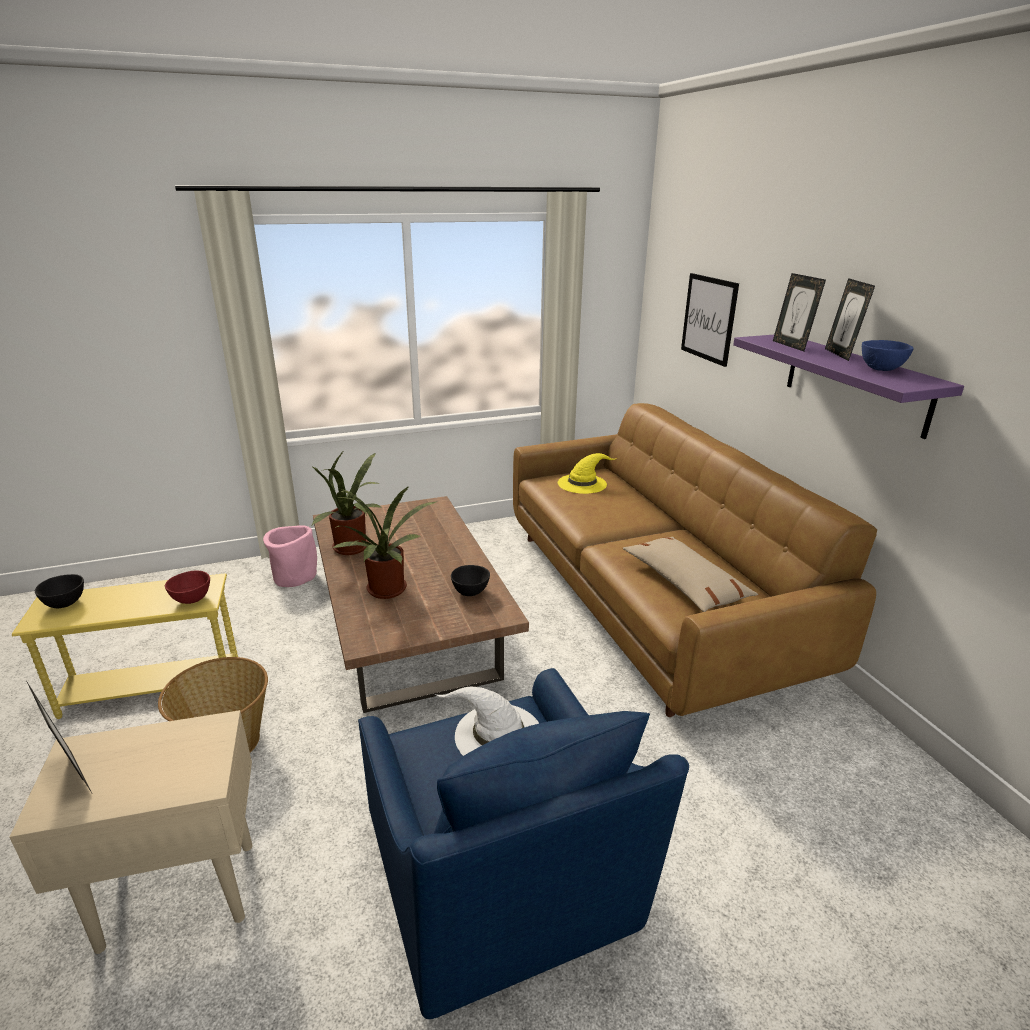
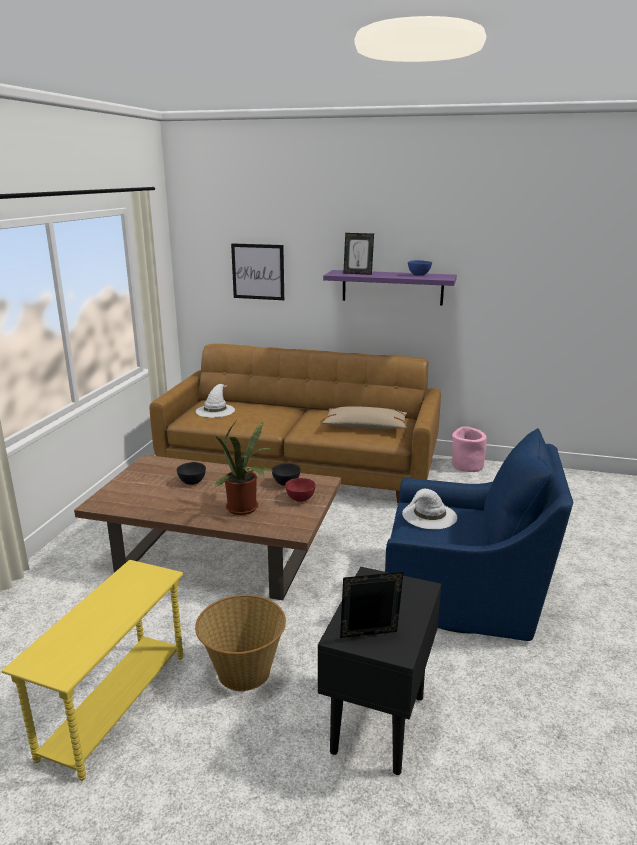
camera: 55 degrees left, 5 degrees down
(66, 603) = (53, 651): black bowl -> black bowl (192, 482)
(177, 895) = (377, 725): beige side table -> black side table
(191, 600) = (152, 581): red bowl -> red bowl (300, 499)
(294, 576) = (55, 586): pink planter -> pink planter (466, 466)
(353, 549) = (164, 506): potted plant -> none
(582, 483) = (215, 410): yellow hat -> white hat
(840, 354) = (386, 273): picture frame -> none

